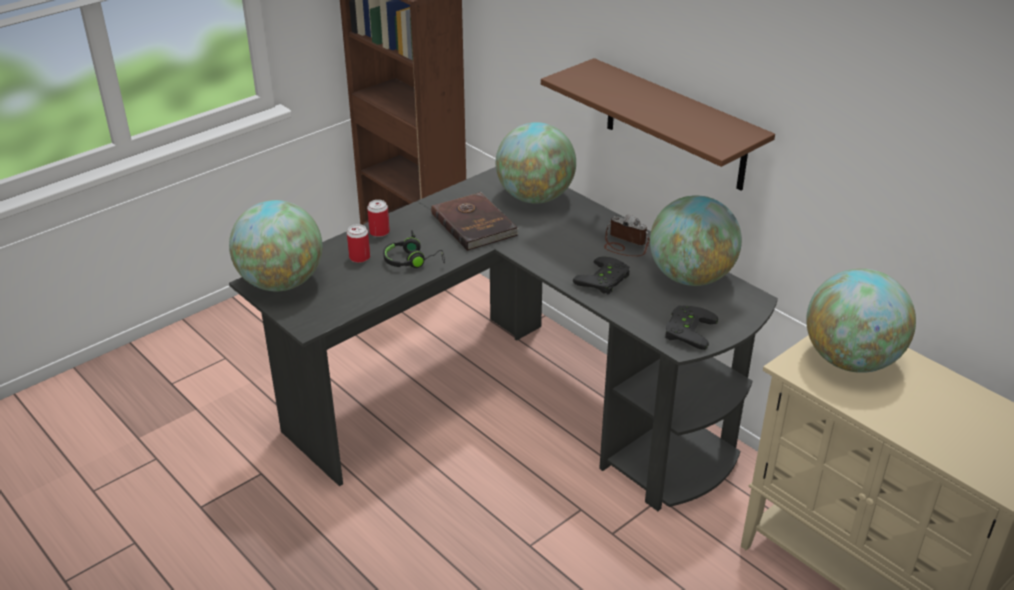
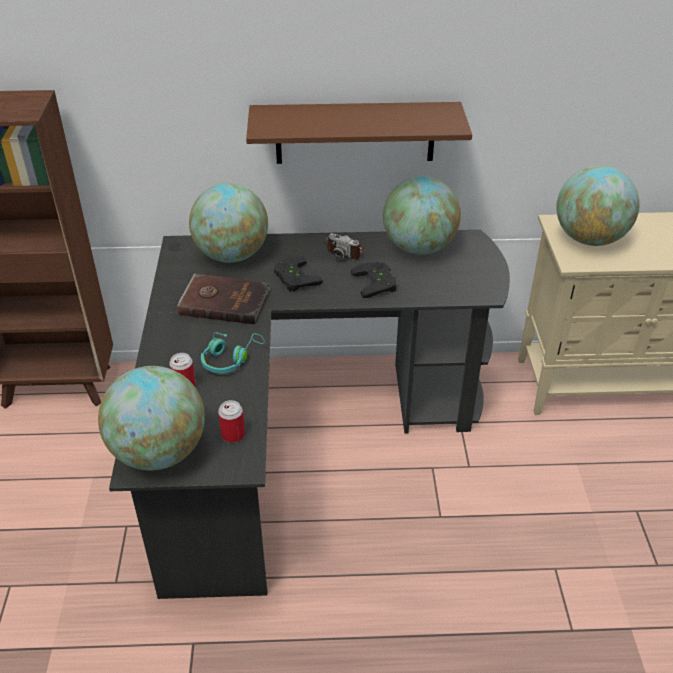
camera: 50 degrees left, 5 degrees up
(379, 232) = (163, 356): can -> can (233, 434)
(413, 261) = (230, 359): black headphones -> turquoise headphones
(624, 244) = (346, 251): camera -> camera turned 135 degrees counterclockwise
(686, 329) = (473, 282): black game controller -> black game controller (293, 278)

